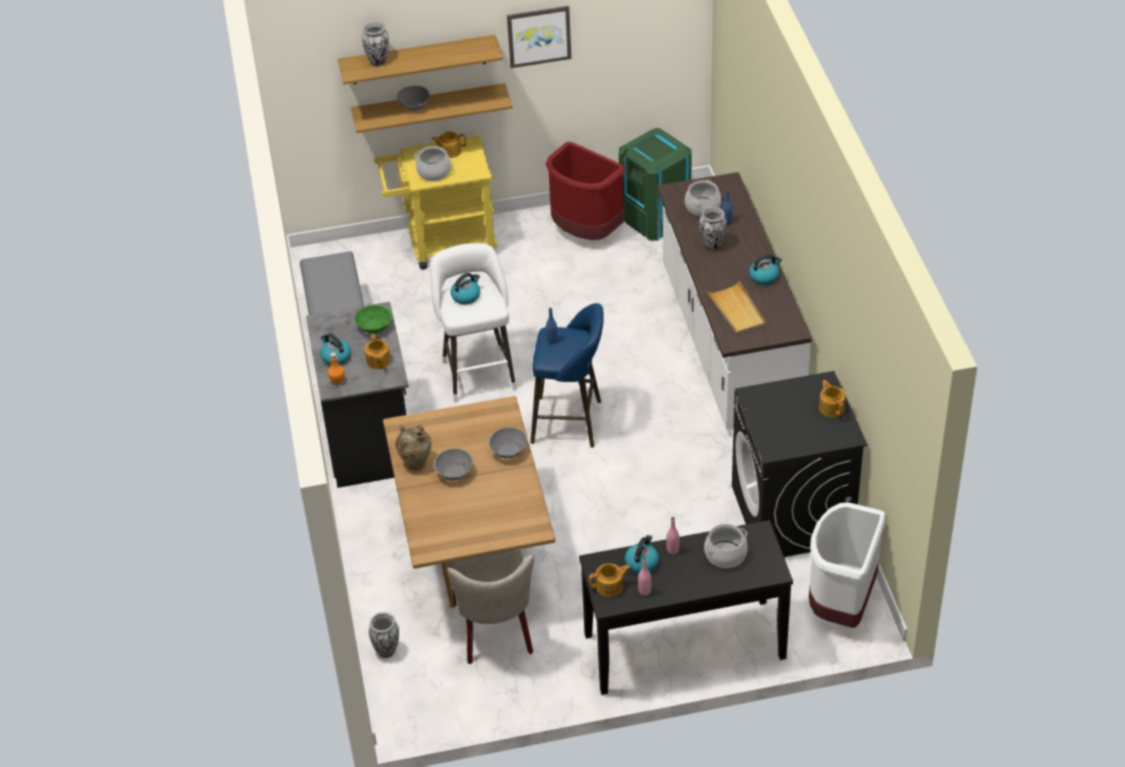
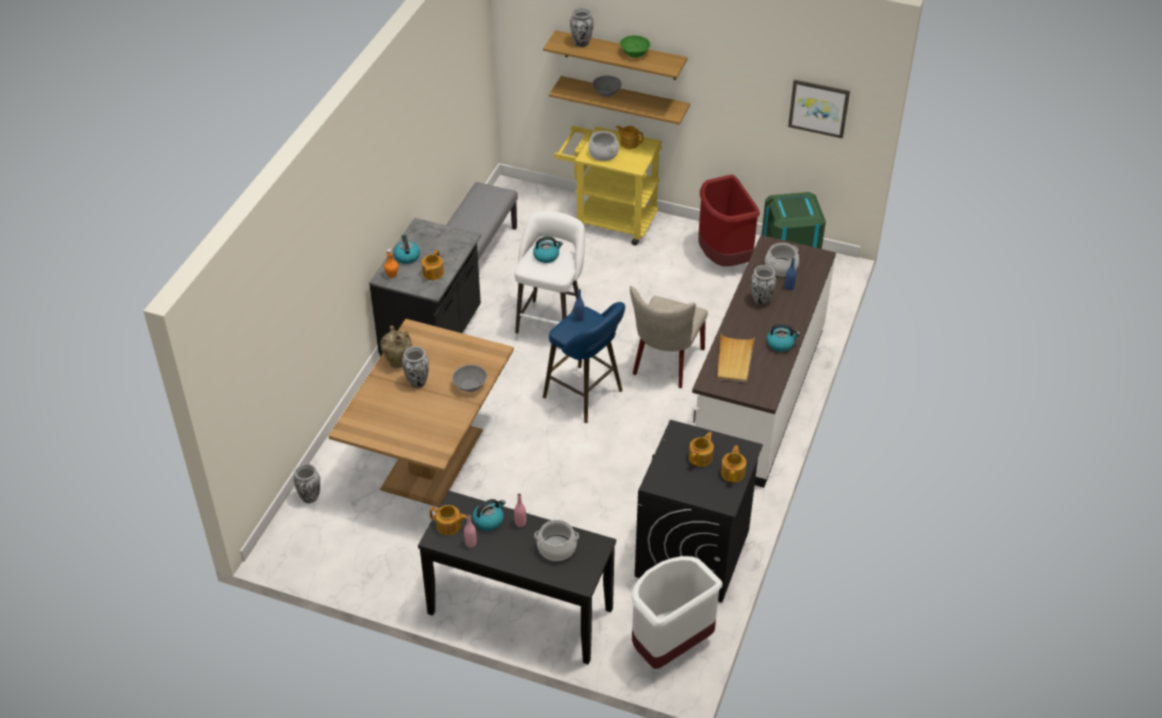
camera: 30 degrees right, 0 degrees up
(374, 328) = (452, 248): green bowl -> green bowl (634, 54)
(454, 473) = (417, 382): grey bowl -> vase
(496, 633) = (394, 525): beige chair -> beige chair (665, 364)
(539, 36) = (724, 72): picture -> picture (819, 108)
(792, 408) = (701, 457): none -> teapot

